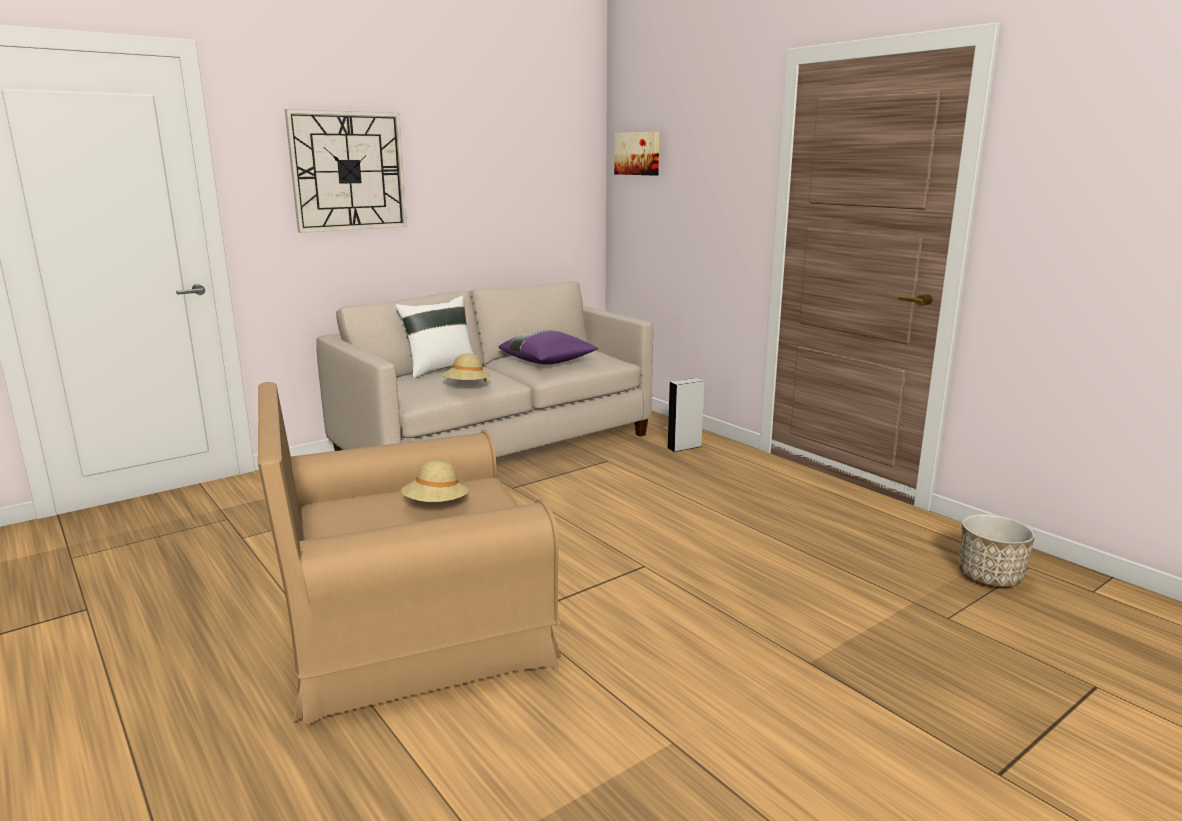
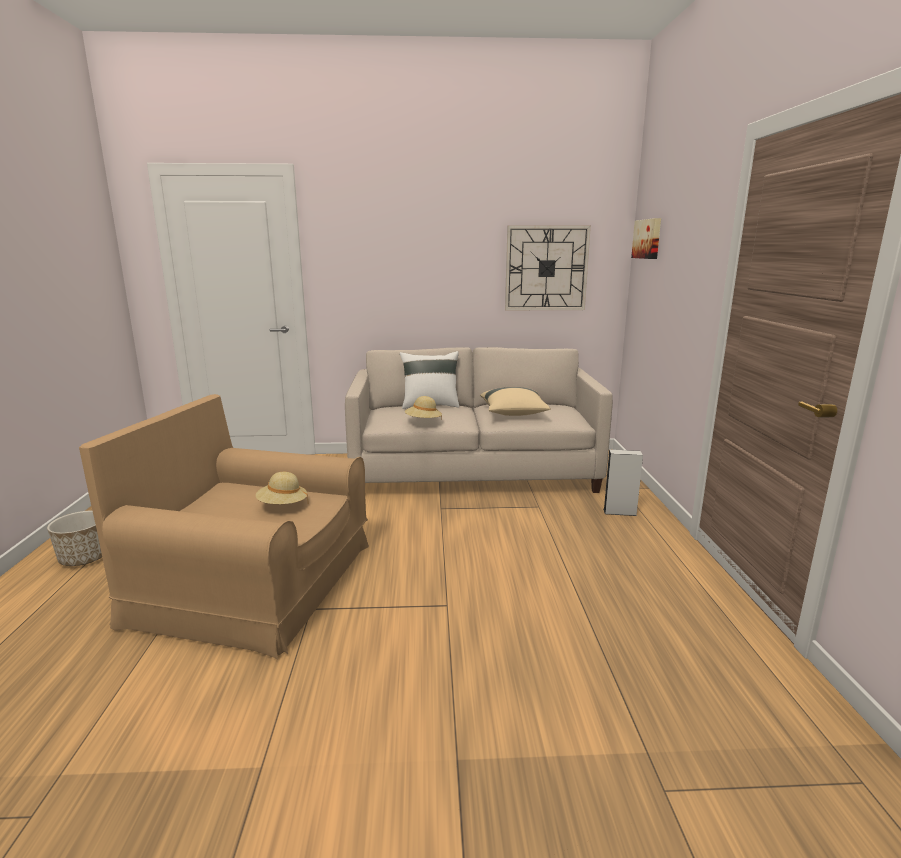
camera: 35 degrees right, 0 degrees up
(348, 171) = (393, 252): wall clock -> wall clock (546, 268)
(548, 362) = (513, 414): purple pillow -> beige pillow
(989, 577) = (785, 769): planter -> planter (84, 558)

